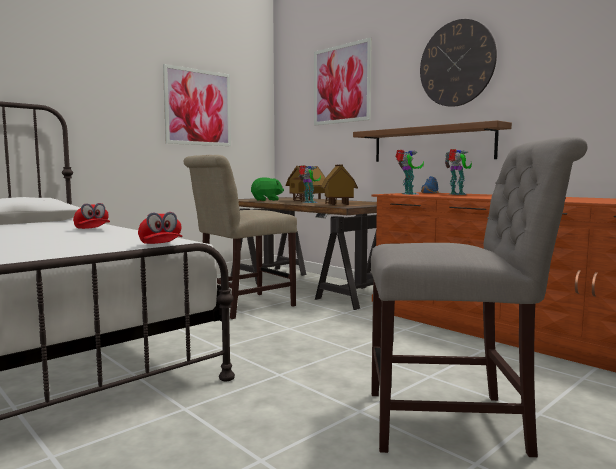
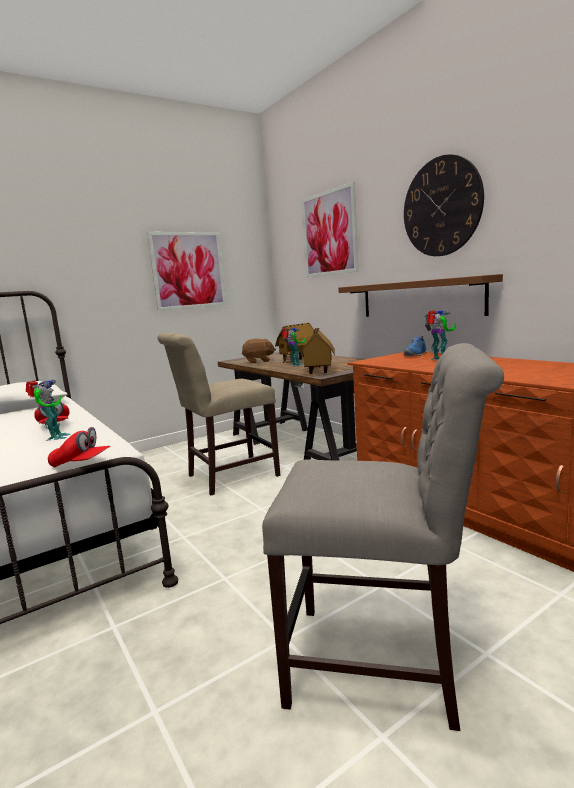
camera: 10 degrees right, 5 degrees up
(161, 246) = (81, 464): red cap -> red cap turned 60 degrees counterclockwise
(267, 200) = (258, 361): green plush toy -> brown plush toy
(408, 194) = (386, 361): toy robot -> toy robot (54, 437)

